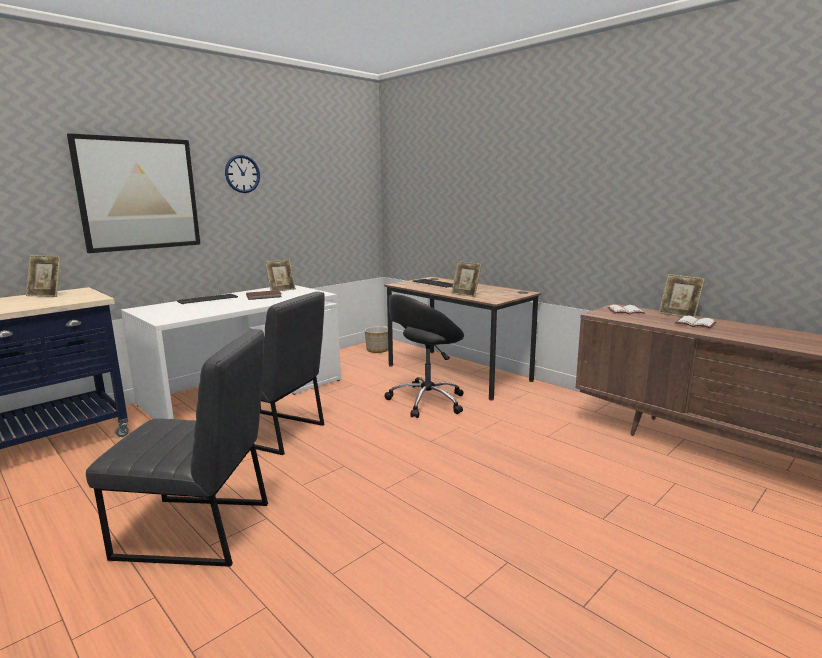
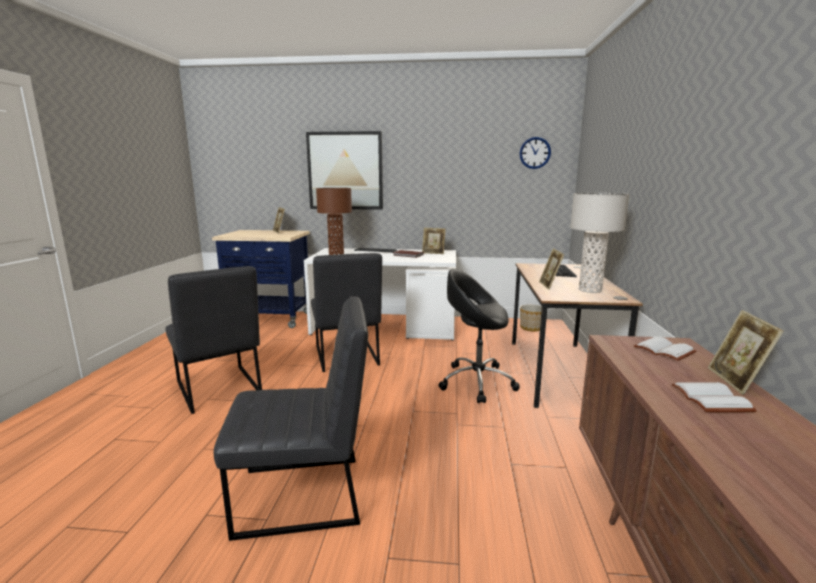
camera: 50 degrees right, 0 degrees up
(176, 312) = (336, 254): none -> brown table lamp
(242, 174) = (424, 155): wall clock -> wall clock (535, 153)
(493, 532) = (304, 495): none -> grey chair
(494, 291) = (590, 290): none -> white table lamp

